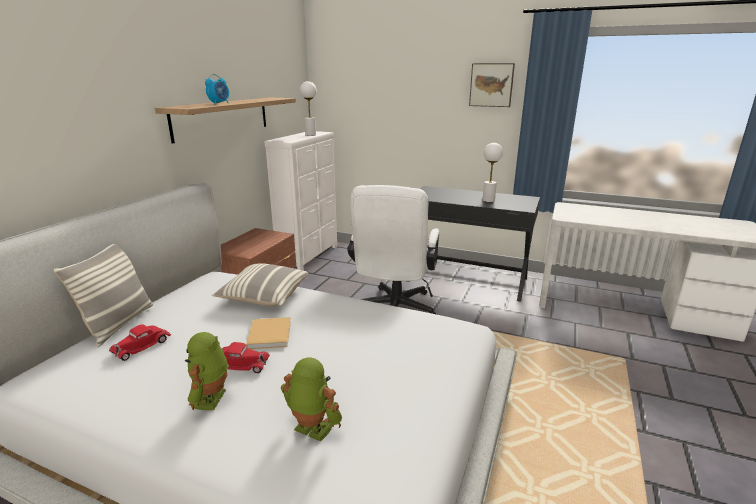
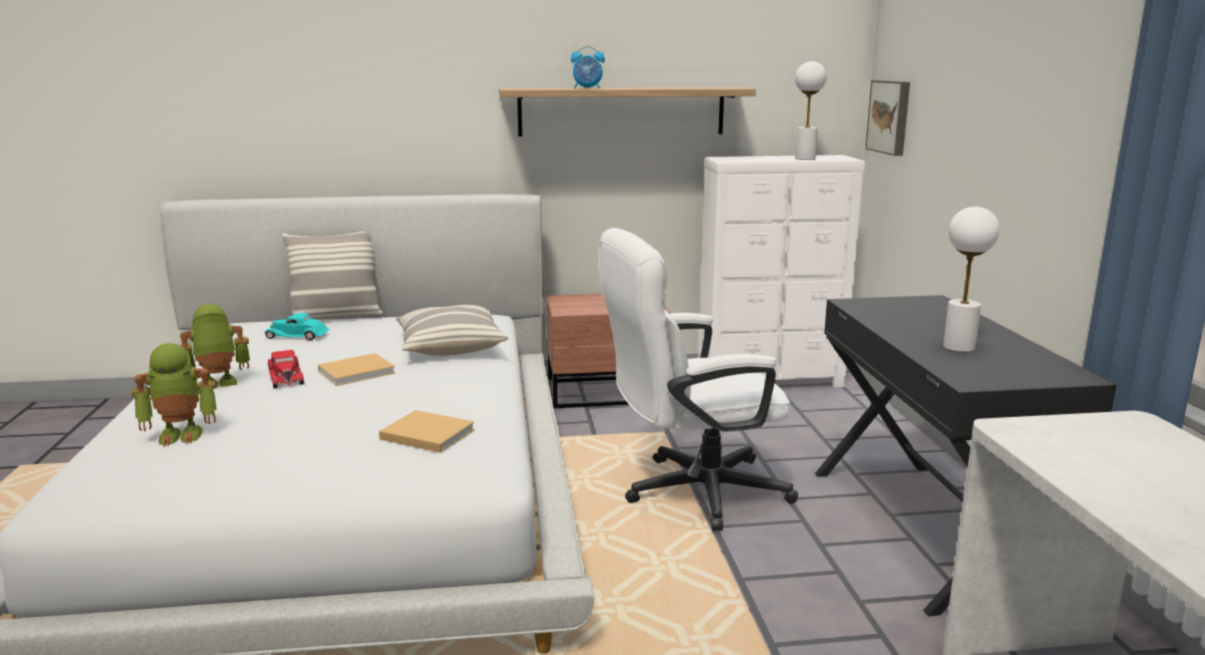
camera: 60 degrees right, 5 degrees down
(142, 346) = (298, 336): red toy car -> turquoise toy car
(311, 429) = (181, 434): toy robot -> toy robot turned 75 degrees clockwise
(404, 331) = (425, 434): none -> beige book
(491, 85) = (1100, 70): picture -> picture (890, 117)

